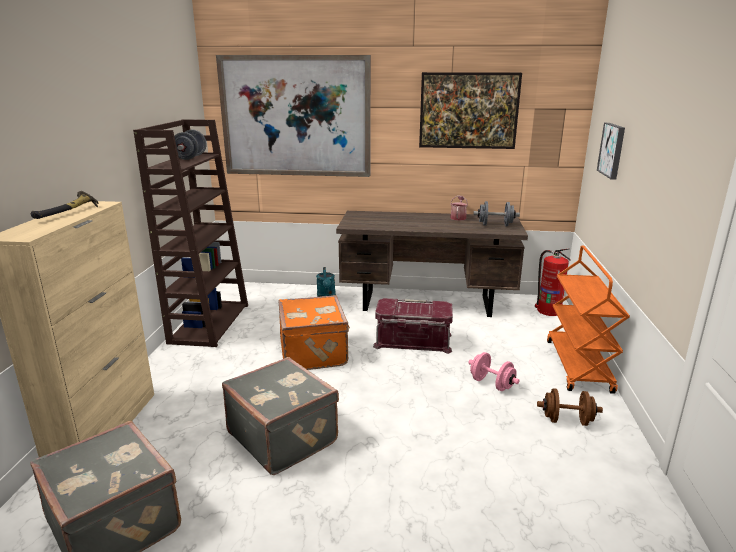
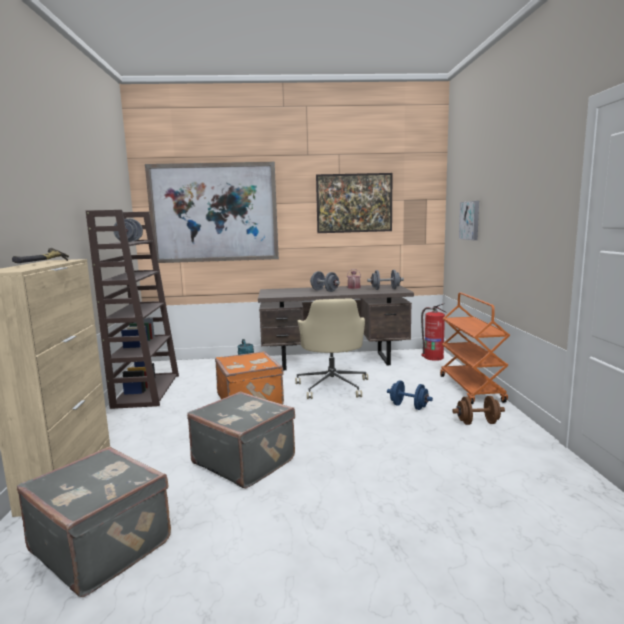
camera: 10 degrees left, 10 degrees down
(412, 341) = (332, 386): red storage box -> beige office chair
(420, 221) = (324, 291): none -> grey dumbbell
(491, 384) = (408, 406): pink dumbbell -> blue dumbbell

